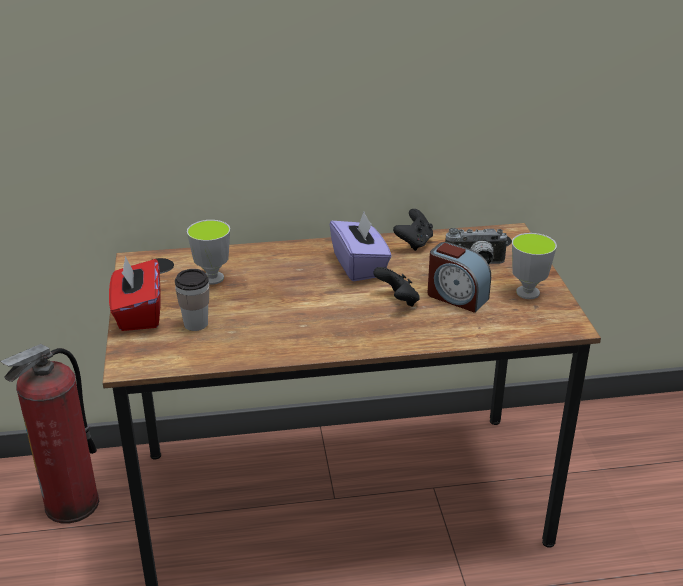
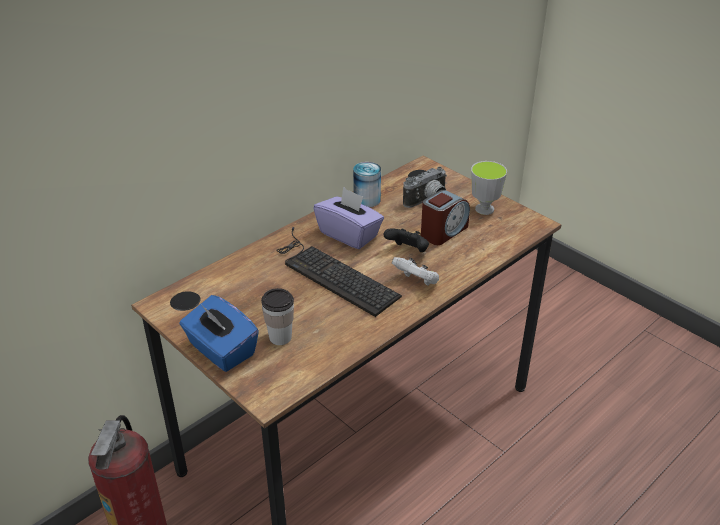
camera: 35 degrees left, 5 degrees up
(138, 314) = (221, 350): red tissue box -> blue tissue box
(212, 278) = (246, 292): cup -> none
(303, 291) = (331, 273): none -> keyboard
(373, 329) = (417, 281): none -> white game controller
(414, 243) = (367, 200): black game controller -> can
(456, 297) = (443, 232): alarm clock -> alarm clock turned 45 degrees counterclockwise

